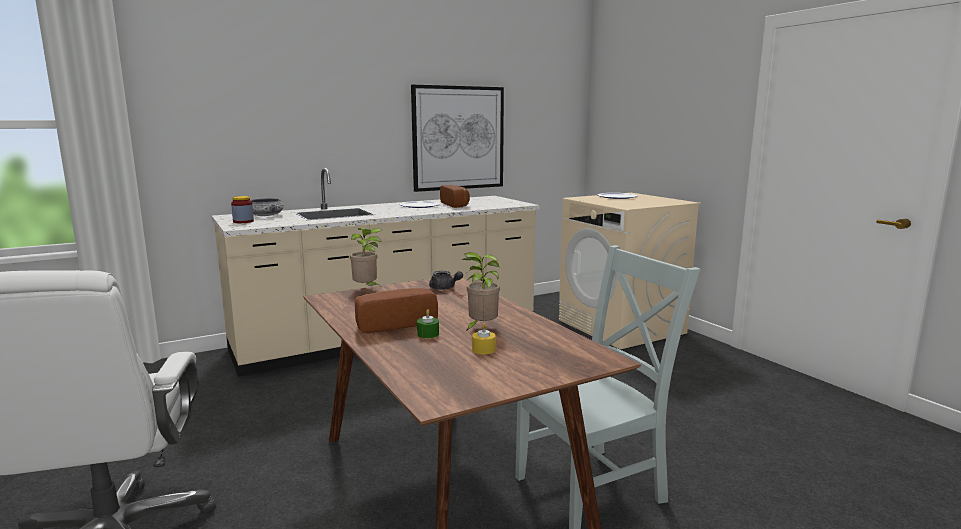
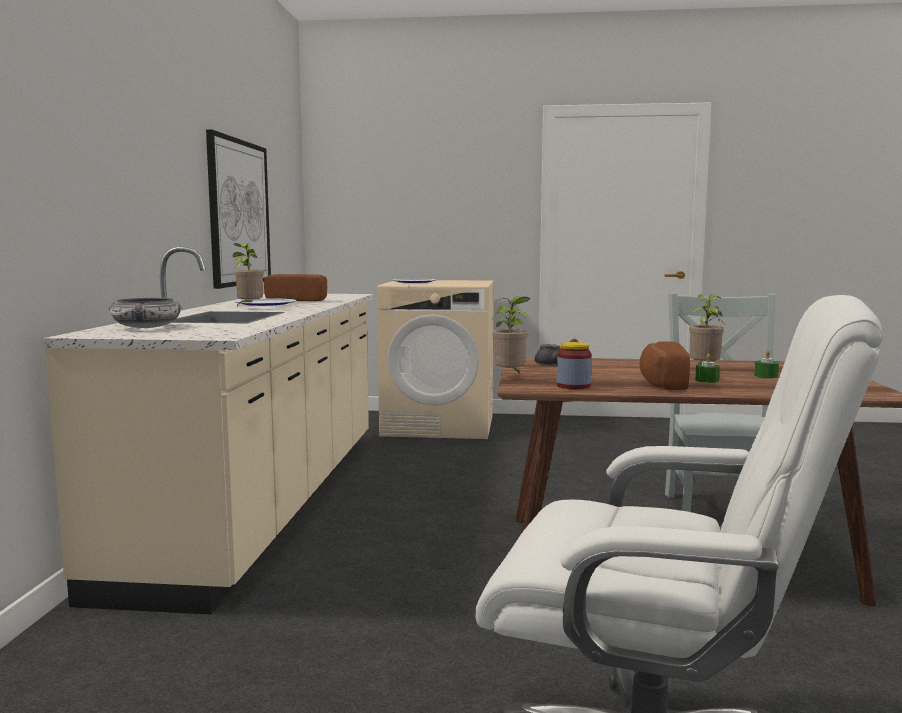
camera: 55 degrees left, 5 degrees down
(243, 221) = (174, 333): jar -> jar (573, 386)
(387, 208) = (249, 308): none -> potted plant
(483, 349) = (766, 376): yellow candle -> green candle

